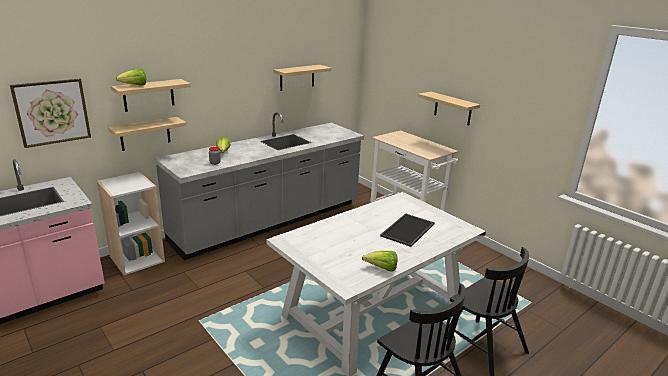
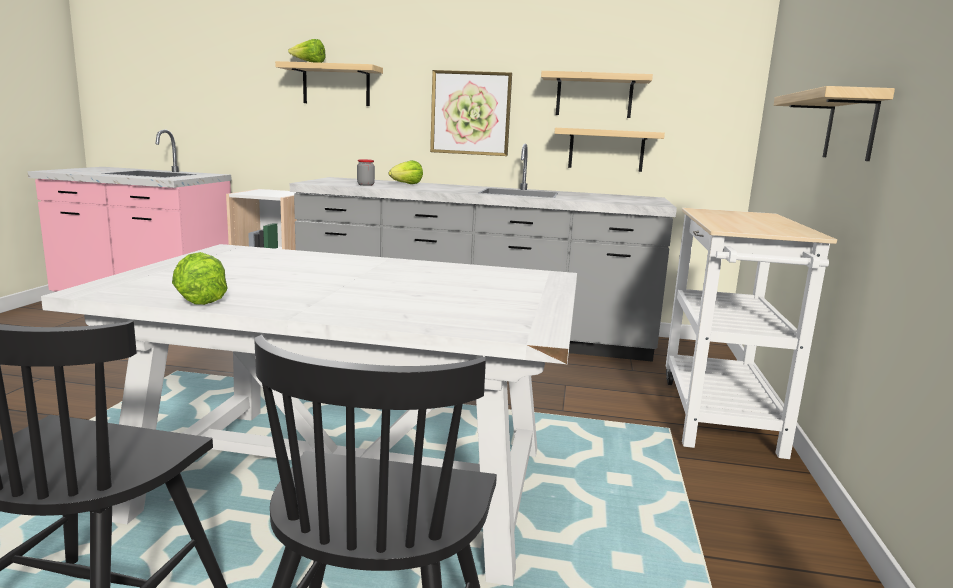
camera: 50 degrees right, 10 degrees down
(52, 112) = (224, 87): picture -> picture (470, 113)
(145, 134) = (326, 140): shelf -> shelf (606, 150)
(408, 230) = (410, 294): tray -> none

